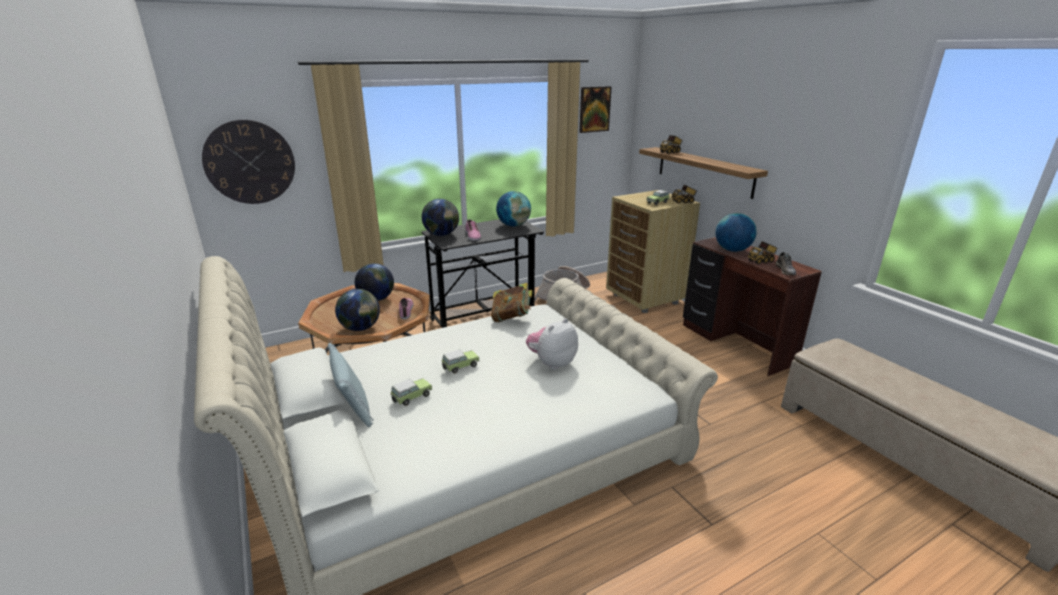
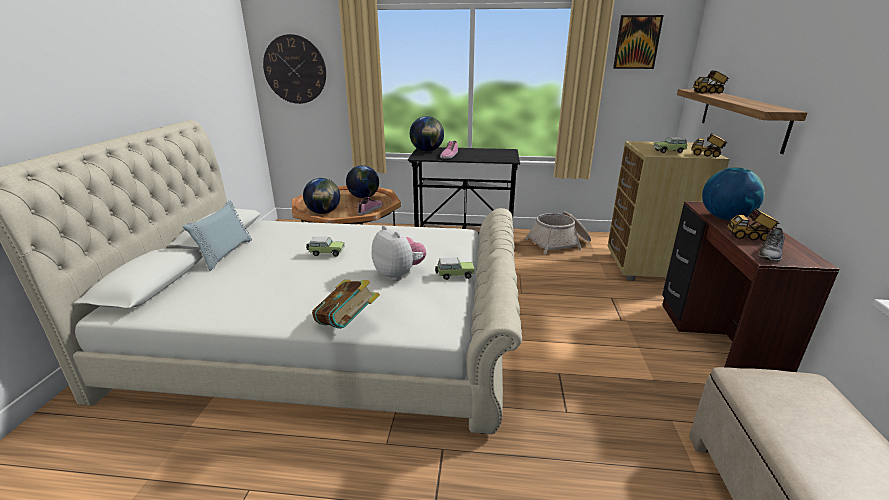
camera: 35 degrees right, 0 degrees up
(411, 398) = (262, 262): toy car -> toy car (454, 275)
(512, 318) = (425, 232): book -> book (347, 325)
(513, 225) = (500, 154): globe -> none
(552, 363) = (399, 274): plush toy -> plush toy turned 60 degrees clockwise

